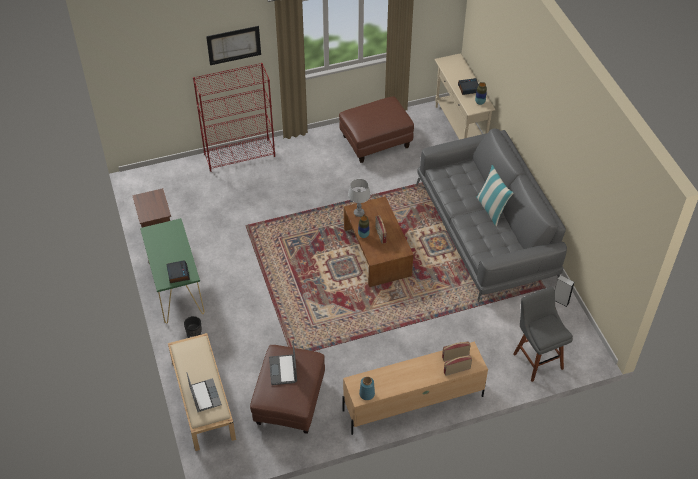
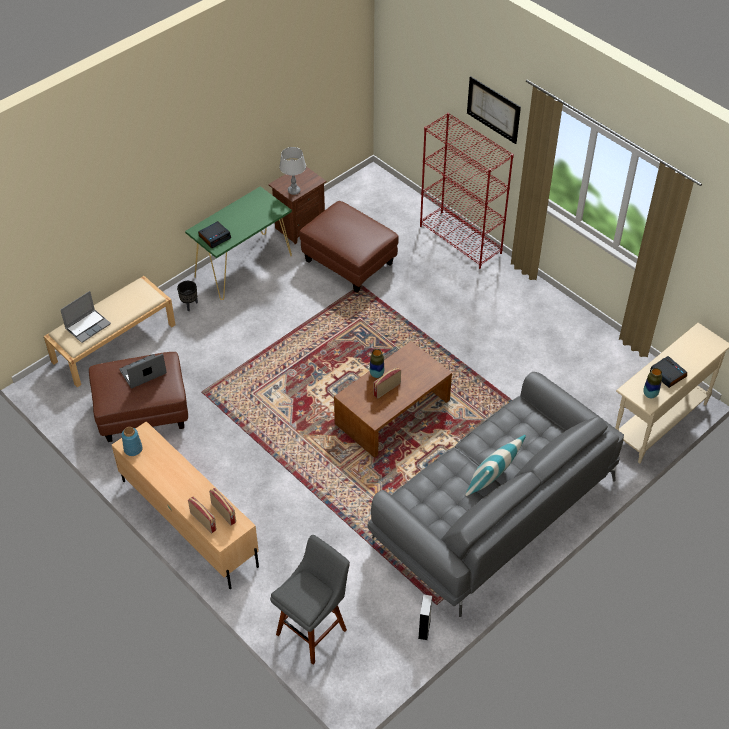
camera: 65 degrees right, 0 degrees up
(359, 213) = (408, 358): grey table lamp -> grey table lamp (294, 191)
(375, 142) = (569, 348): brown ottoman -> brown ottoman (348, 262)

